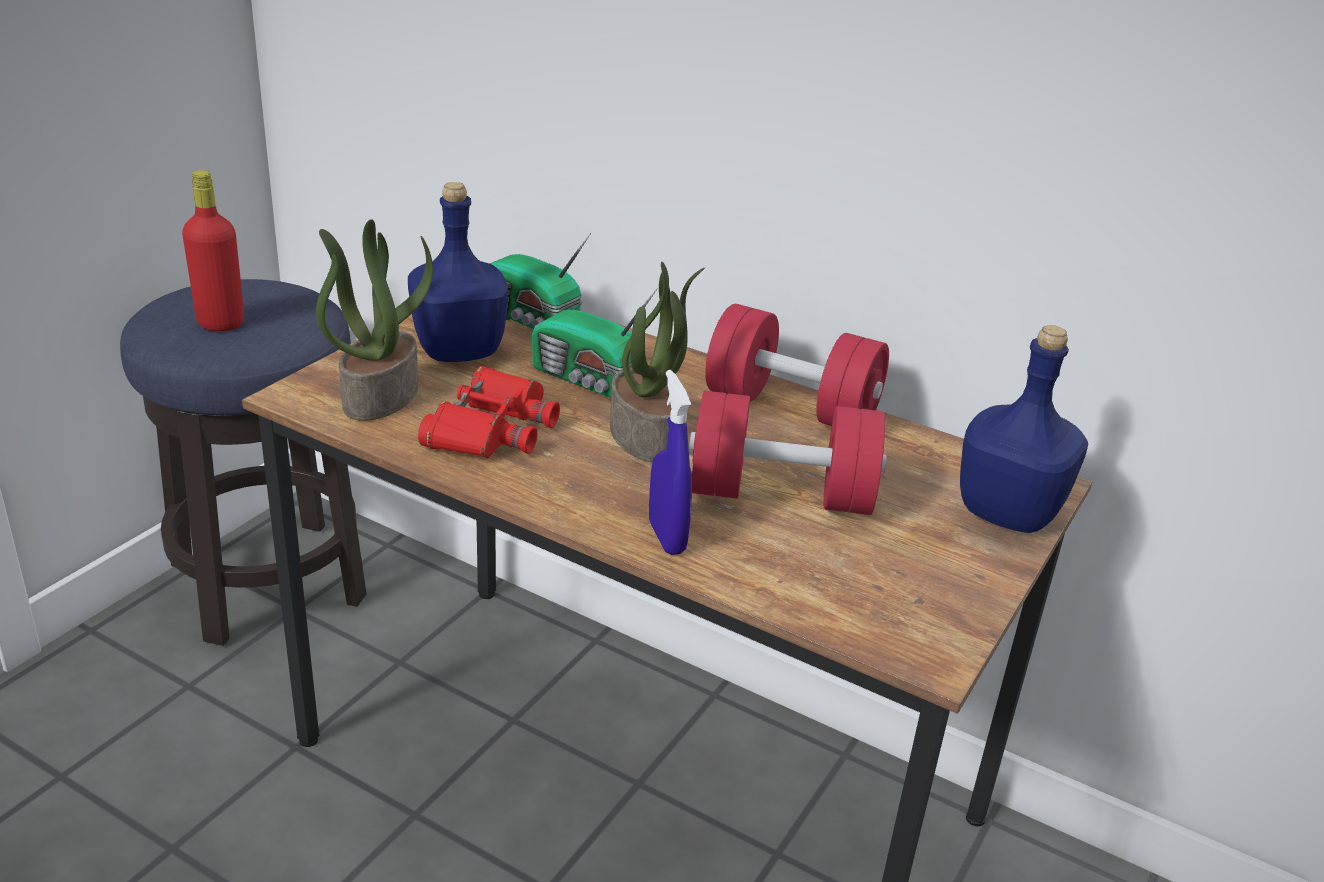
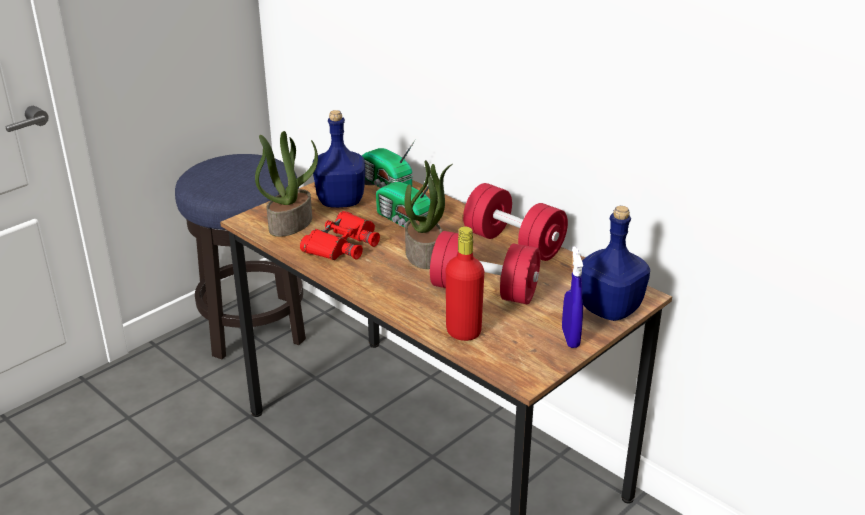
camera: 15 degrees right, 0 degrees up
(221, 323) = (227, 179): red bottle -> red bottle (463, 332)
(666, 537) = (412, 307): blue spray bottle -> blue spray bottle (570, 338)

